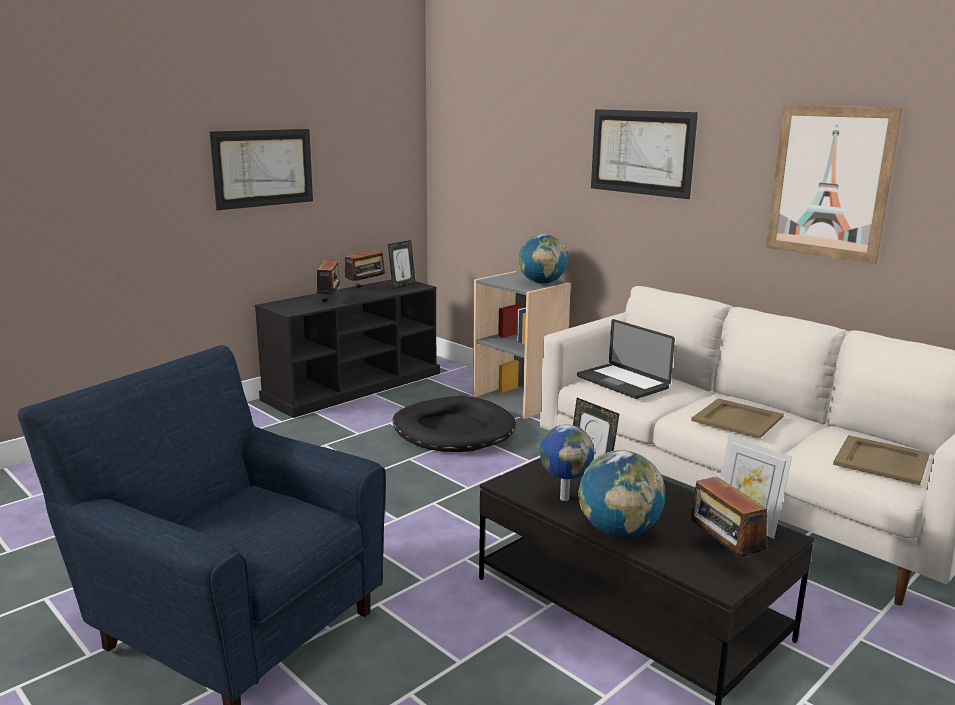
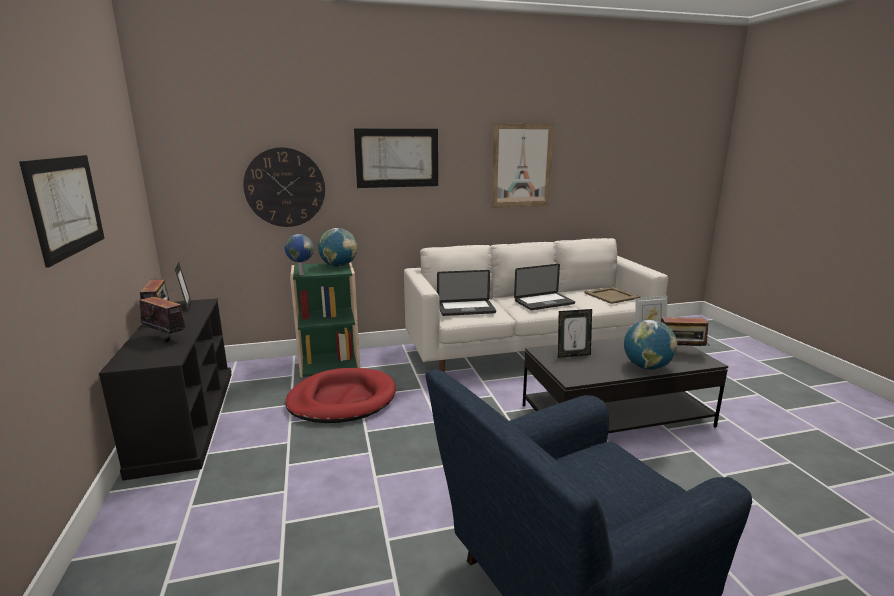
camera: 60 degrees left, 0 degrees up
(453, 430) = (342, 400): black dog bed -> red dog bed
(520, 401) = (330, 363): grey bookcase -> green bookcase
(524, 178) = (285, 187): none -> wall clock
(564, 498) = (599, 369): globe -> globe (301, 274)
(738, 419) = (544, 302): beige tray -> laptop

